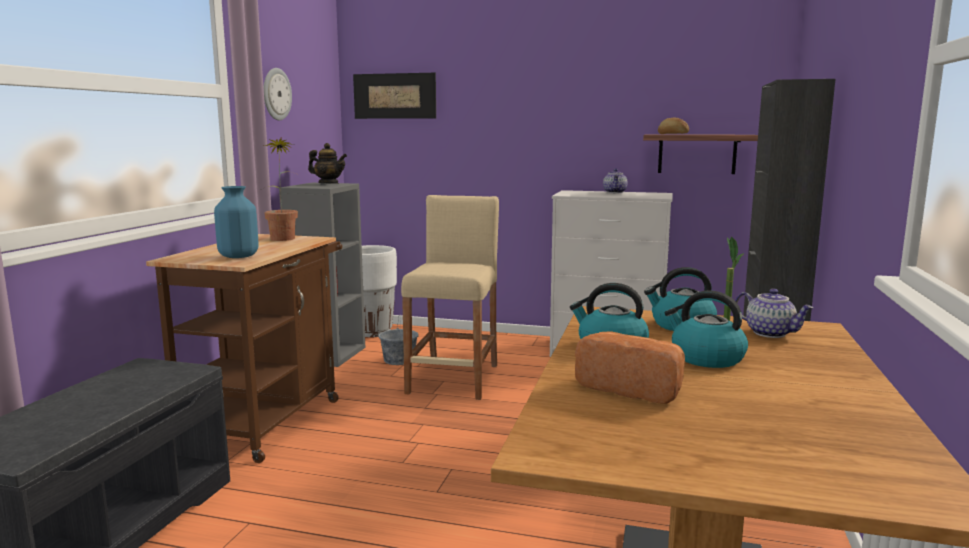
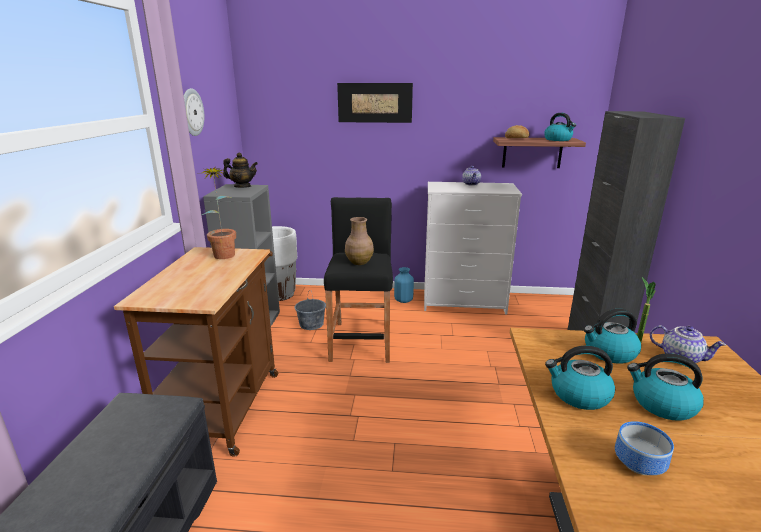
camera: 10 degrees left, 10 degrees up
(239, 256) = (200, 290): blue vase -> blue vase (403, 300)
(394, 96) = (286, 103): picture -> picture (375, 102)
(448, 267) = (359, 262): none -> brown vase
(454, 379) = (361, 341): beige stool -> black stool
(632, 388) = (640, 465): bread -> bowl
(725, 134) = (558, 139): none -> kettle

